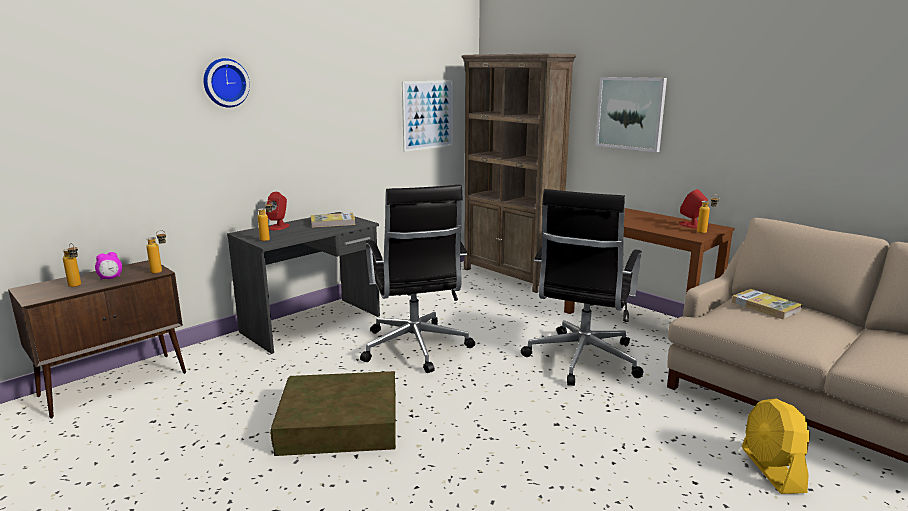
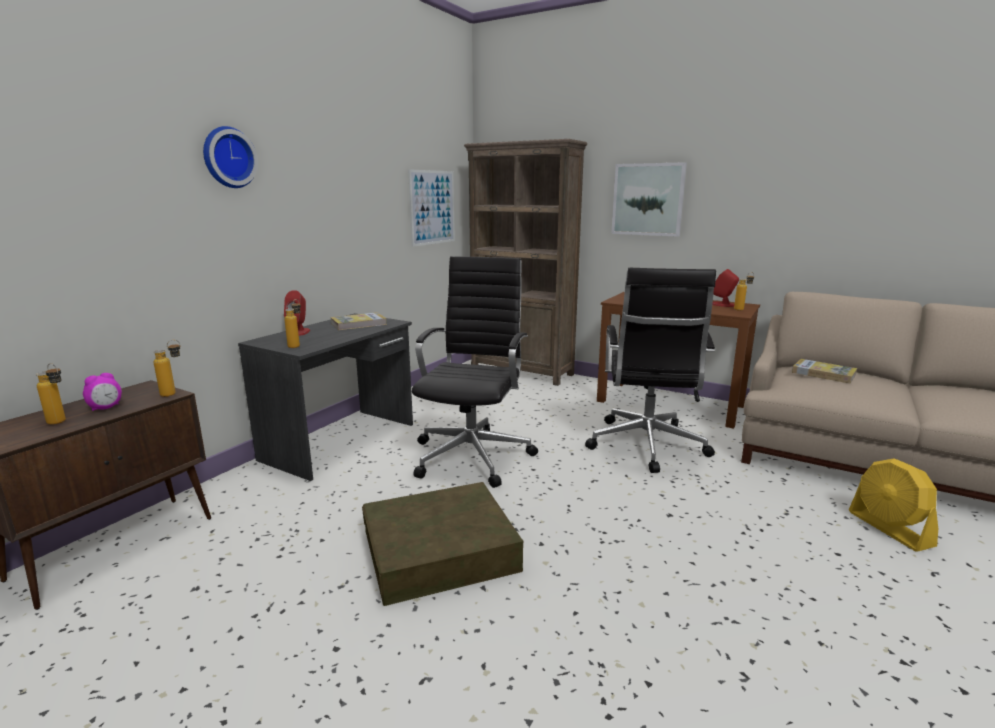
camera: 15 degrees left, 0 degrees up
(415, 348) = (473, 455): black office chair -> black office chair turned 135 degrees counterclockwise

